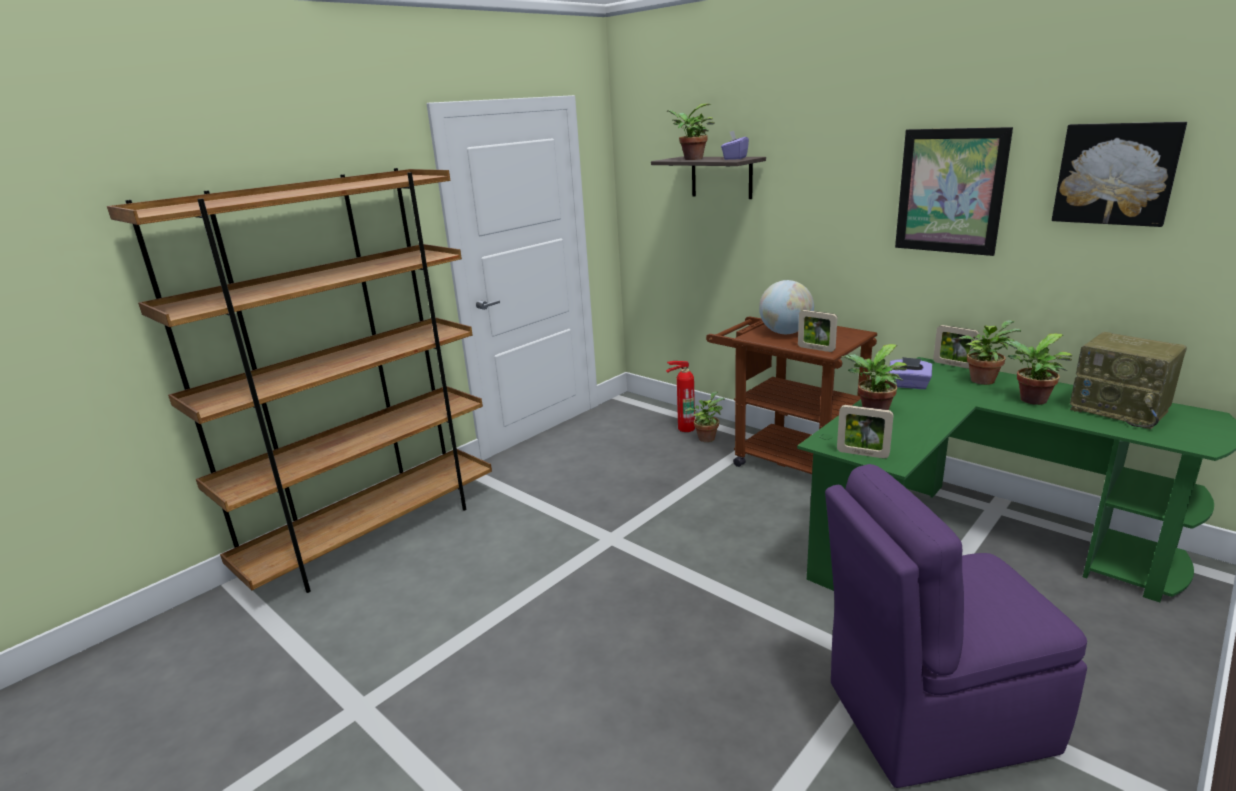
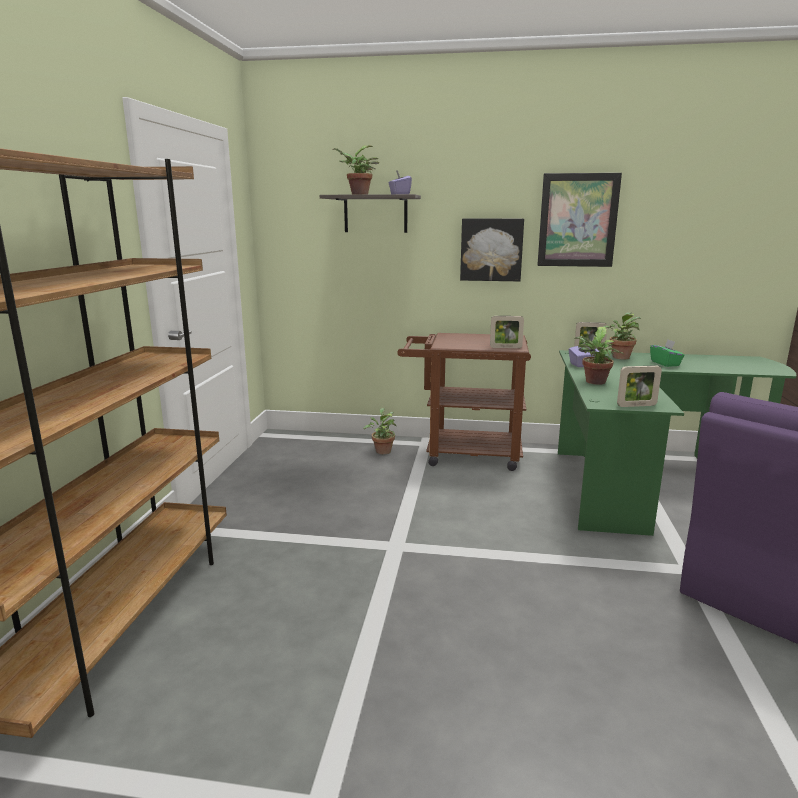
camera: 35 degrees left, 5 degrees down
(684, 428) = (355, 447): fire extinguisher -> none
(785, 333) = (463, 341): globe -> none
(1030, 400) = (665, 363): potted plant -> green tissue box
(1116, 174) = (688, 205): picture -> picture (491, 249)
(1120, 410) = (716, 362): radio -> none

